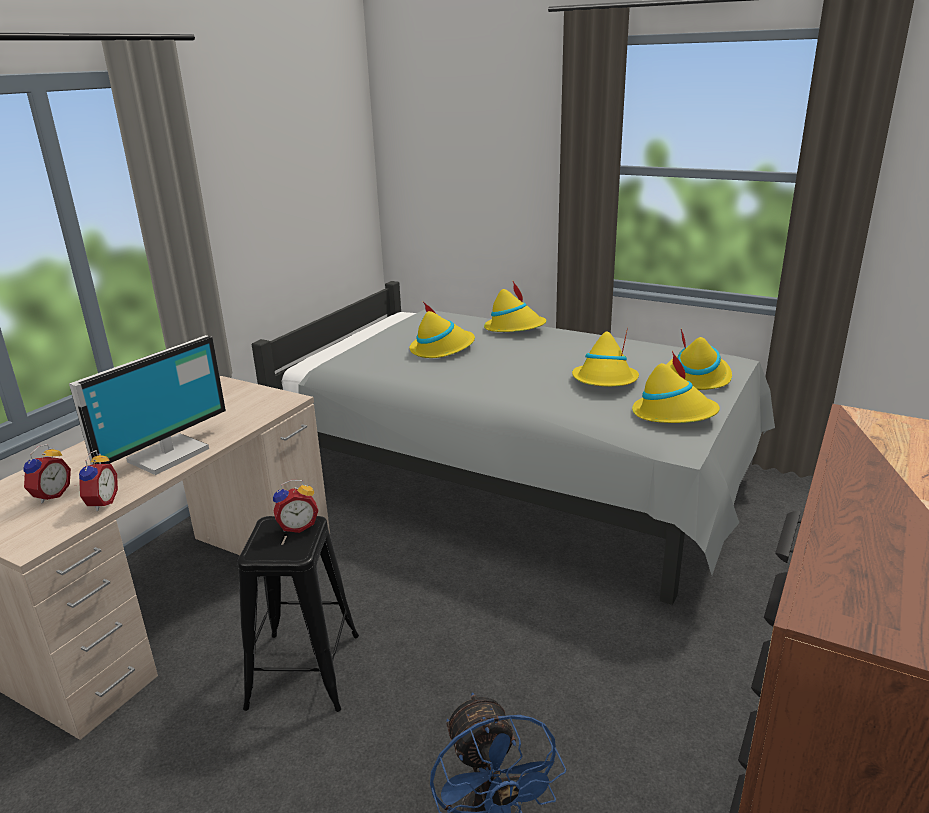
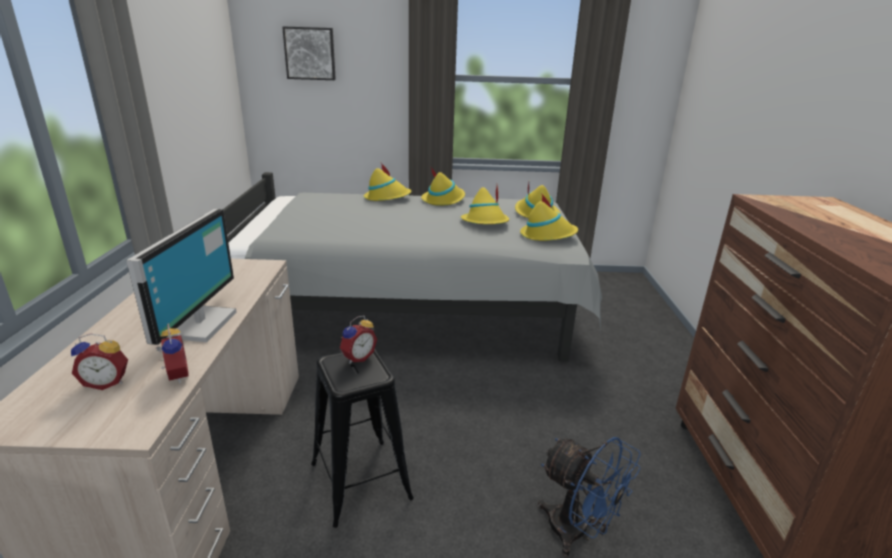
camera: 30 degrees left, 0 degrees up
(50, 495) = (107, 382): alarm clock -> alarm clock turned 90 degrees clockwise
(442, 349) = (349, 216): yellow hat -> yellow hat (443, 200)
(451, 138) = (310, 53): none -> picture

